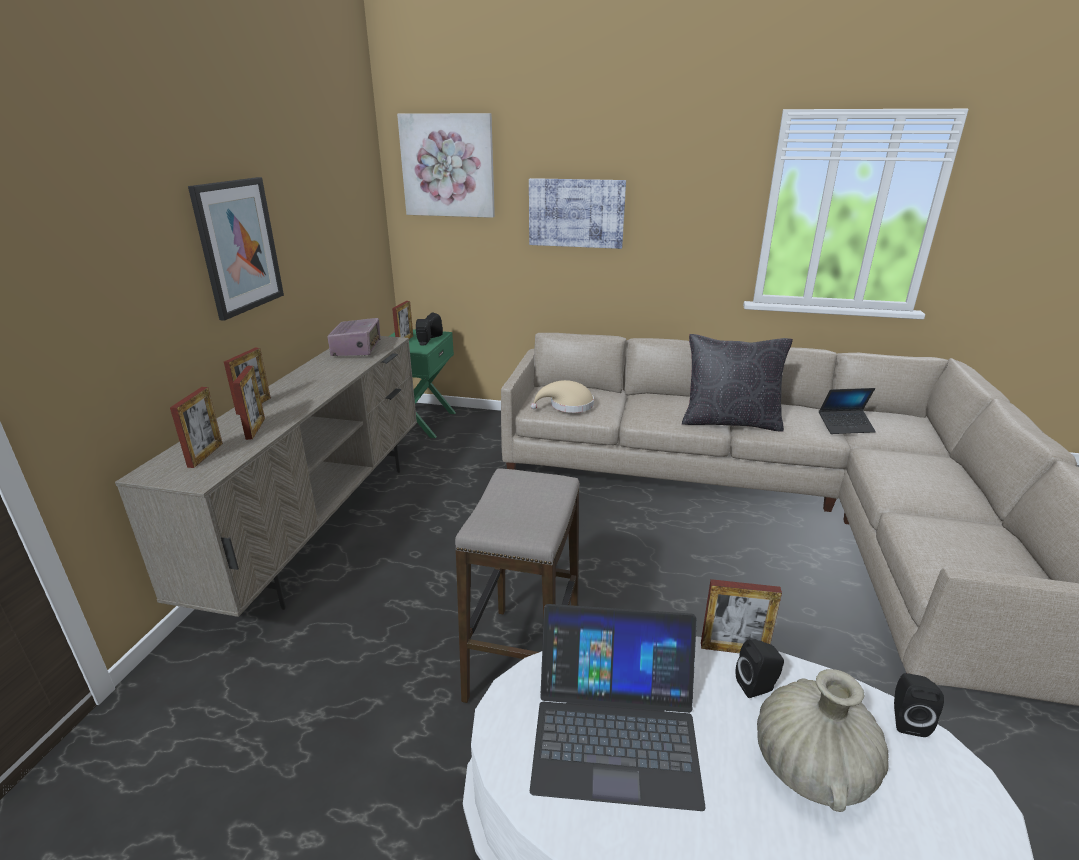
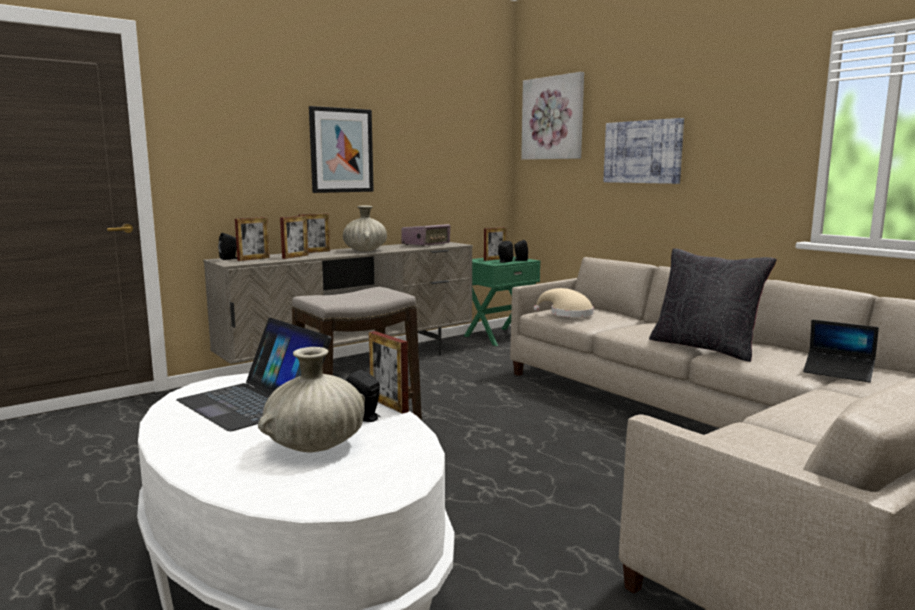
camera: 40 degrees right, 15 degrees down
(316, 384) = (365, 250): none -> beige vase
(906, 719) = (423, 459): black speaker -> black speaker (230, 258)

